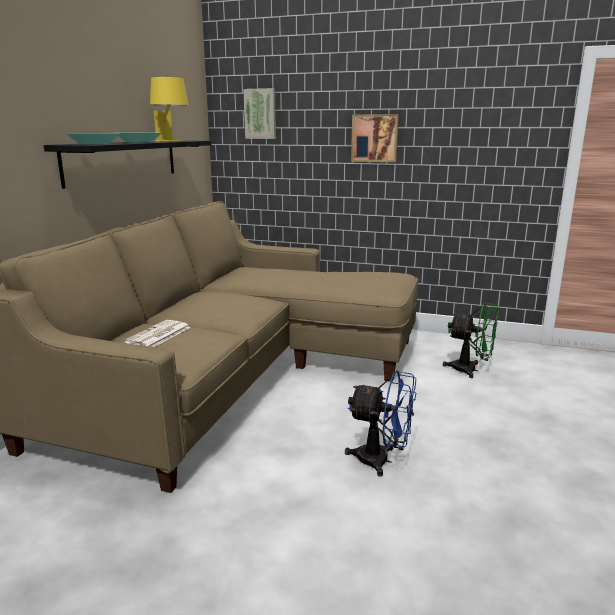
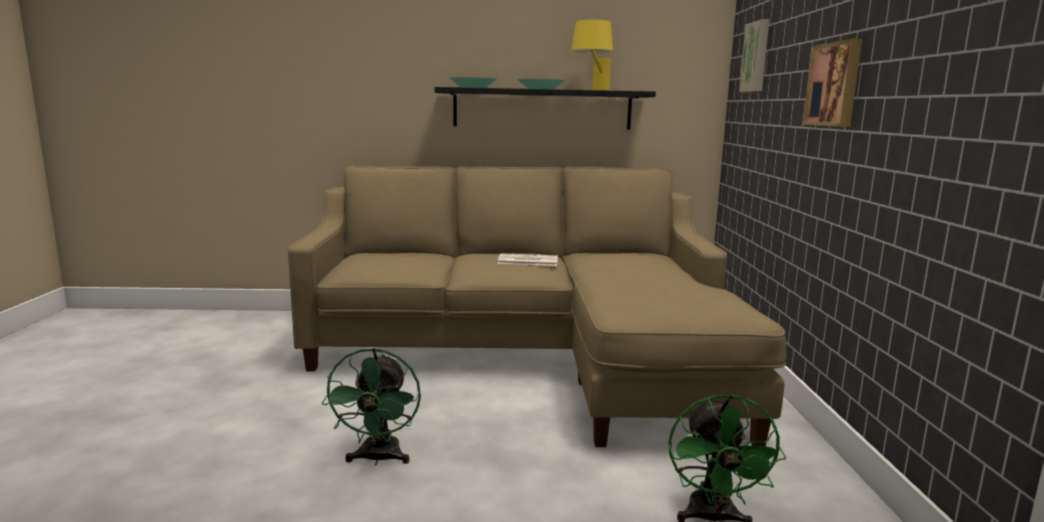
camera: 70 degrees right, 5 degrees down
(158, 335) = (403, 257): newspaper -> newspaper (527, 261)
(381, 460) = (378, 459): blue fan -> green fan

